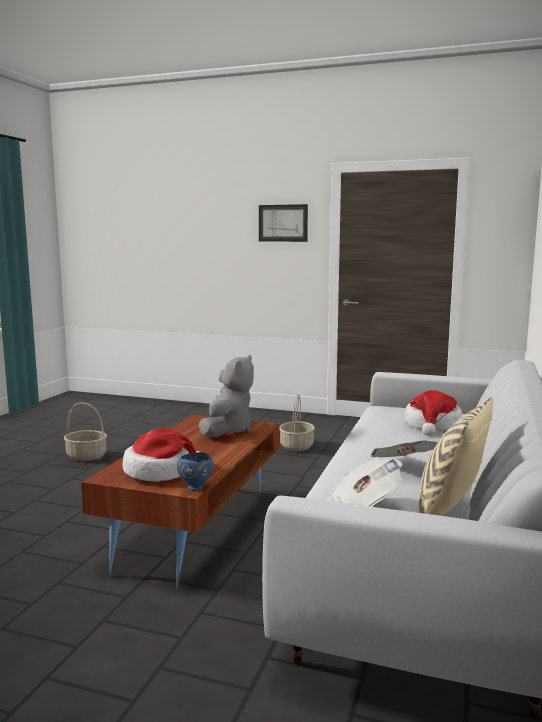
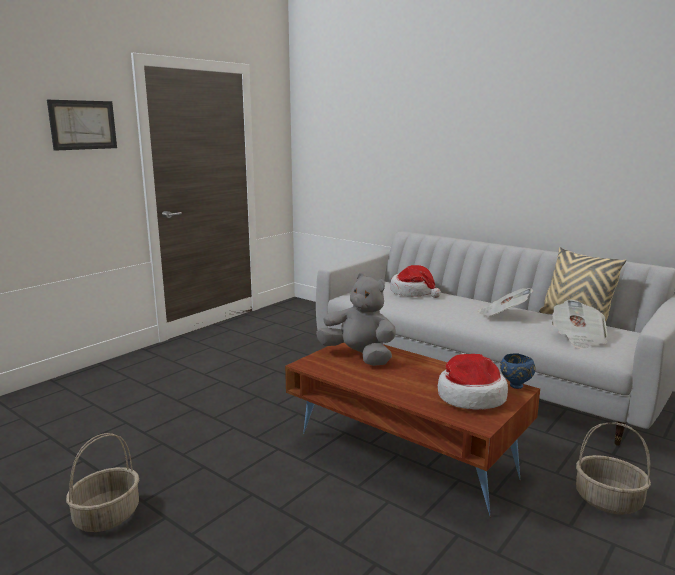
camera: 70 degrees left, 5 degrees up
(296, 446) = (236, 373): basket -> basket (607, 501)

